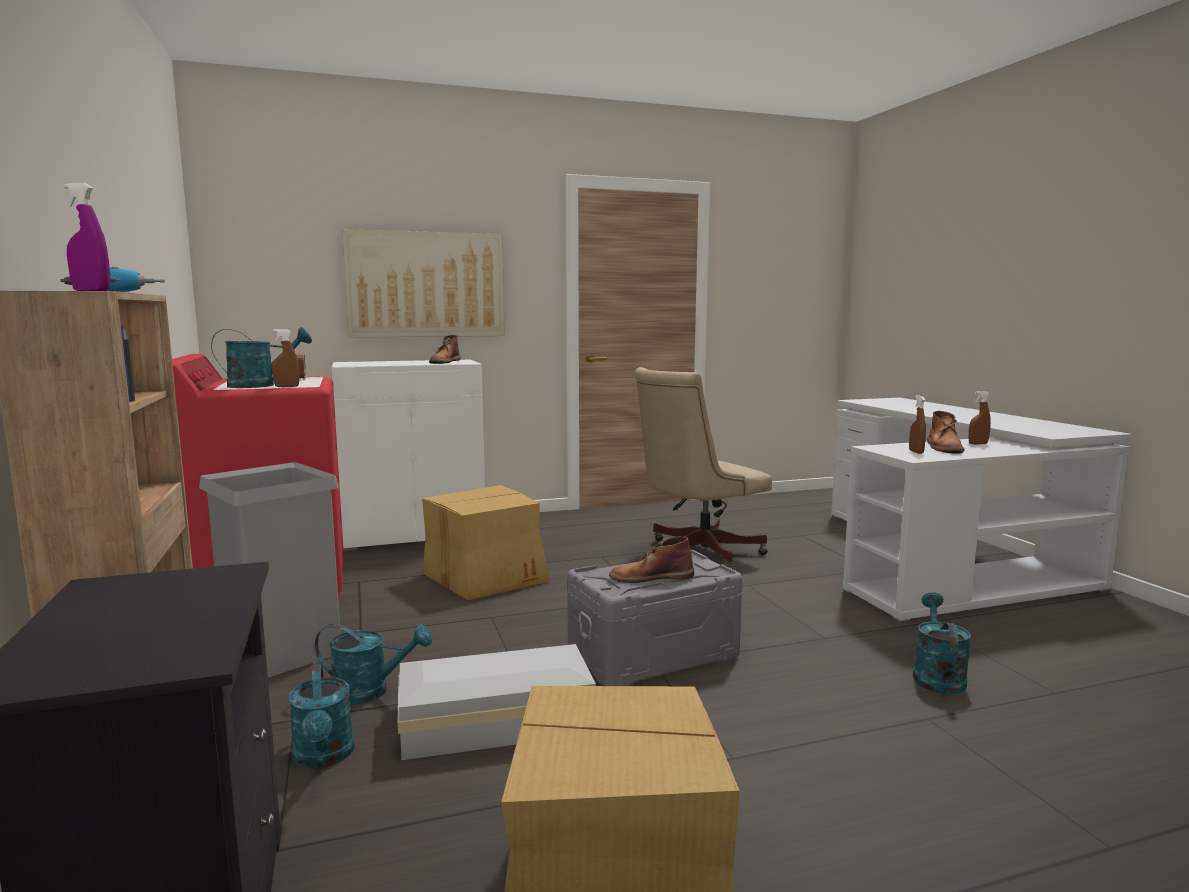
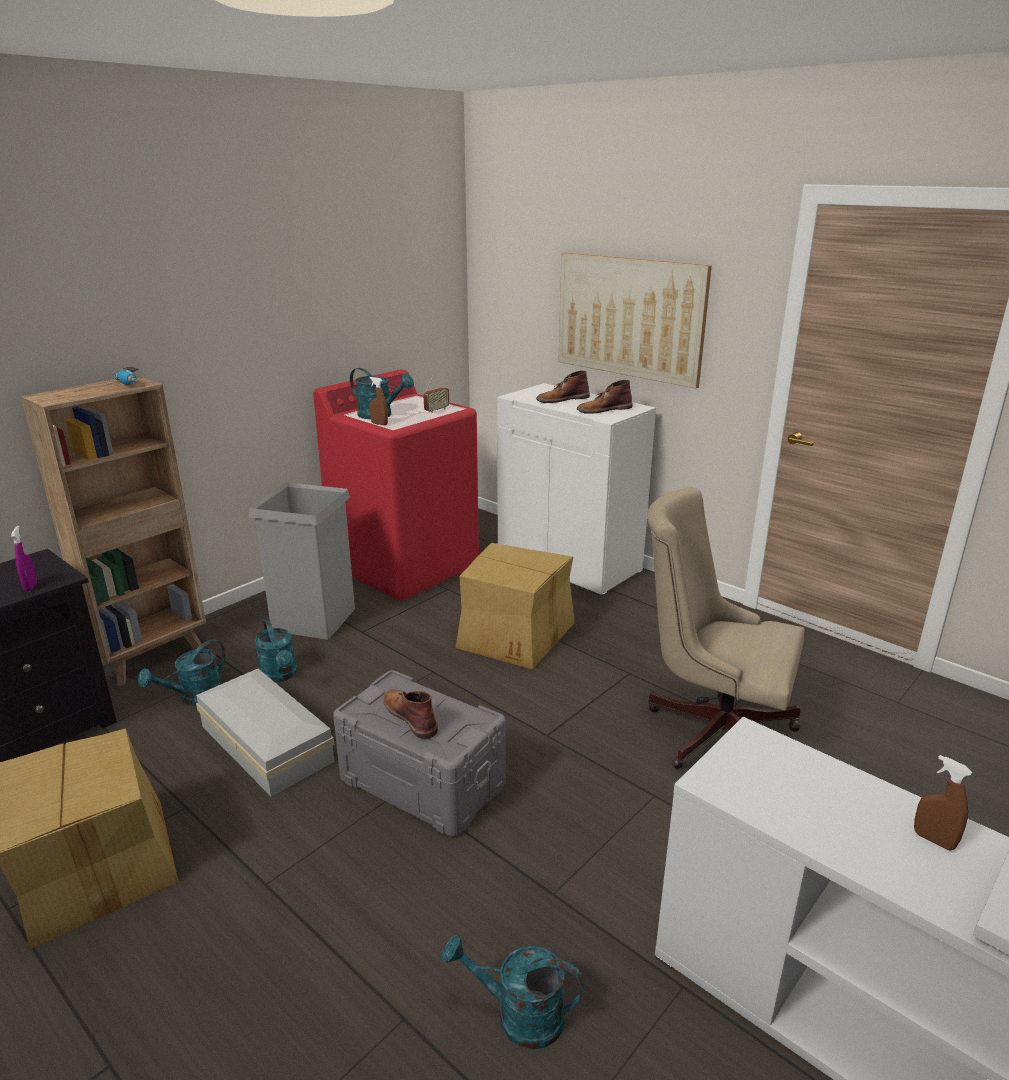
camera: 60 degrees right, 15 degrees up
(91, 291) = (70, 396): purple spray bottle -> purple spray bottle (30, 586)
(916, 452) = (762, 778): brown spray bottle -> none
(936, 676) = (518, 1016): turquoise watering can -> turquoise watering can turned 150 degrees counterclockwise
(944, 447) = (839, 804): brown boot -> brown boot (562, 399)

